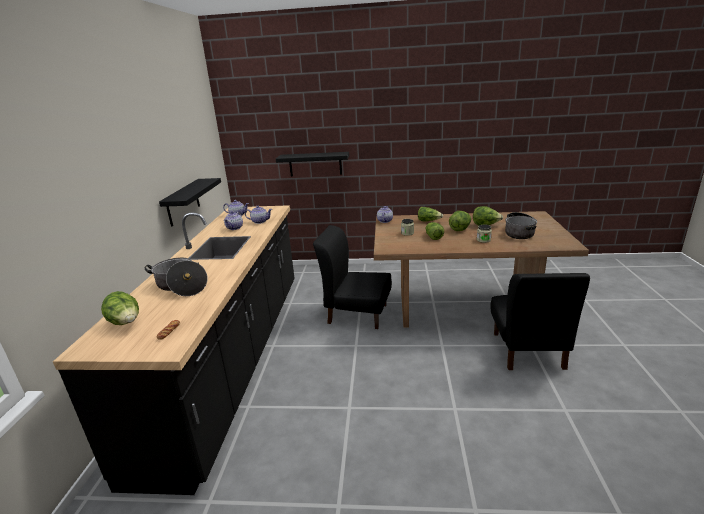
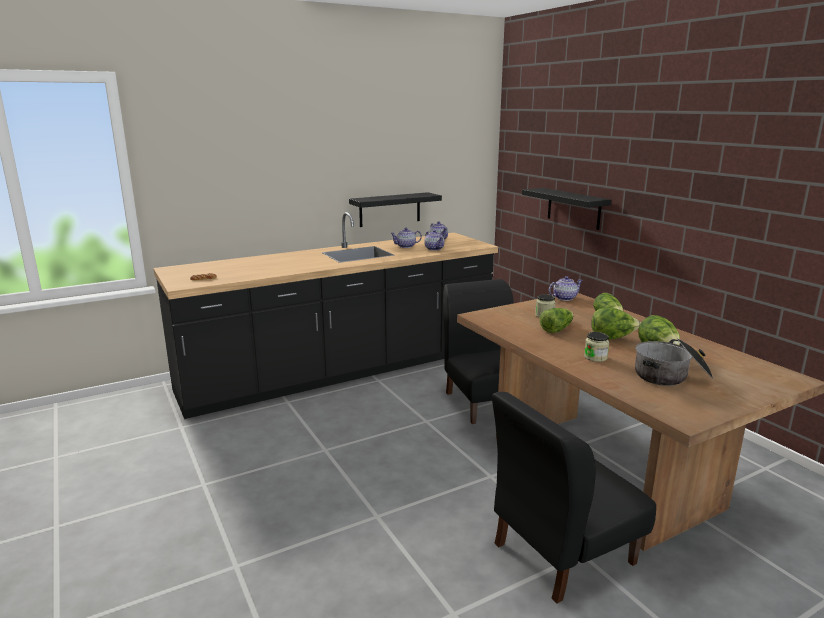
camera: 55 degrees right, 5 degrees down
(126, 323) = (207, 267): lettuce -> none
(181, 286) = (273, 263): cooking pot -> none

